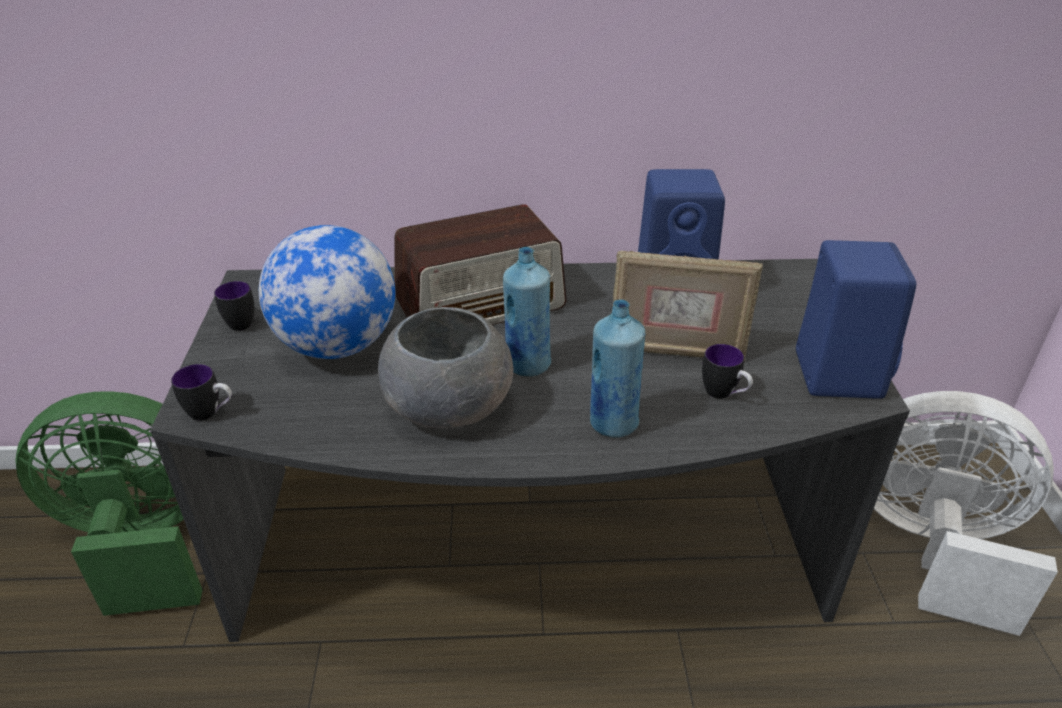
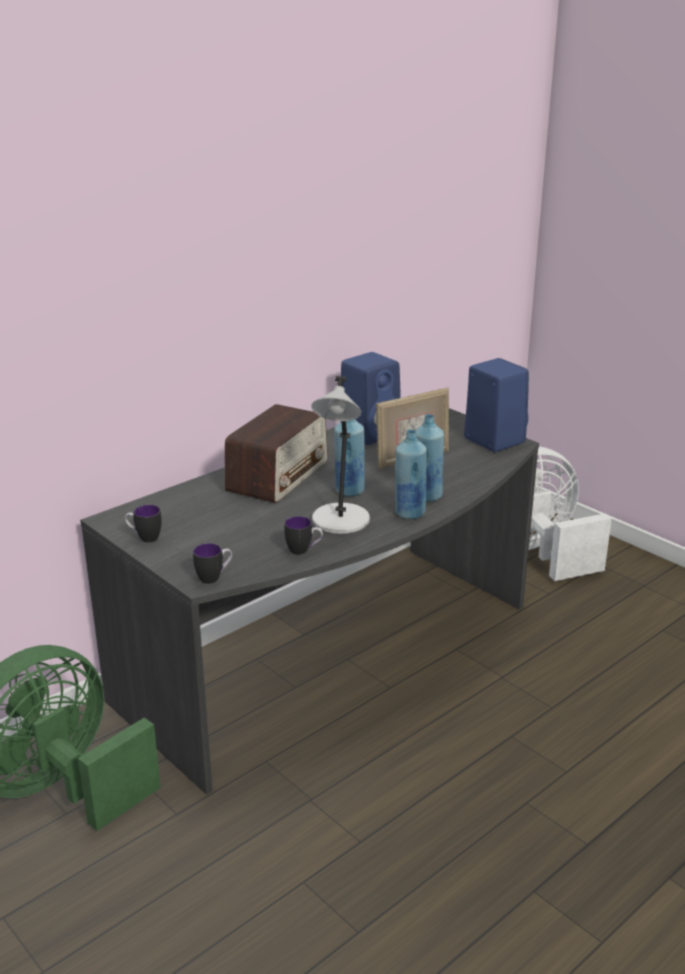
camera: 40 degrees left, 10 degrees down
(337, 346) = (230, 524): globe -> none
(450, 407) = (340, 521): grey bowl -> grey table lamp
(551, 440) = (409, 513): none -> blue bottle
(724, 395) = (458, 466): mug -> mug (304, 551)

